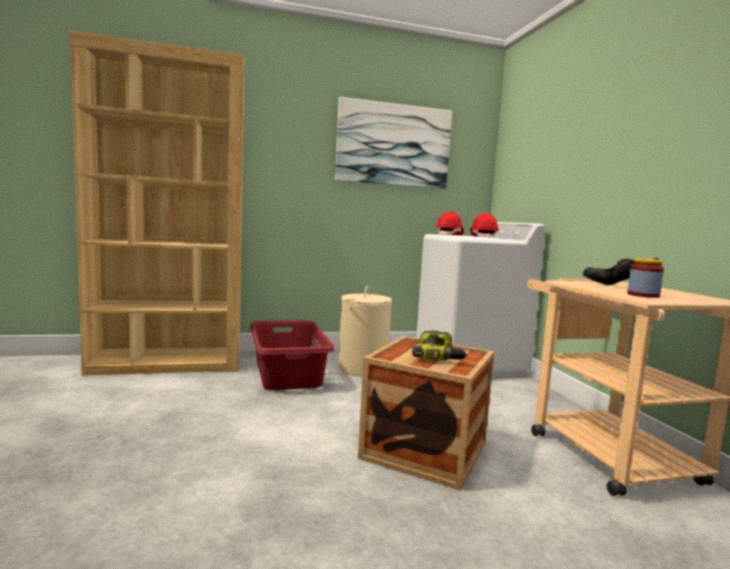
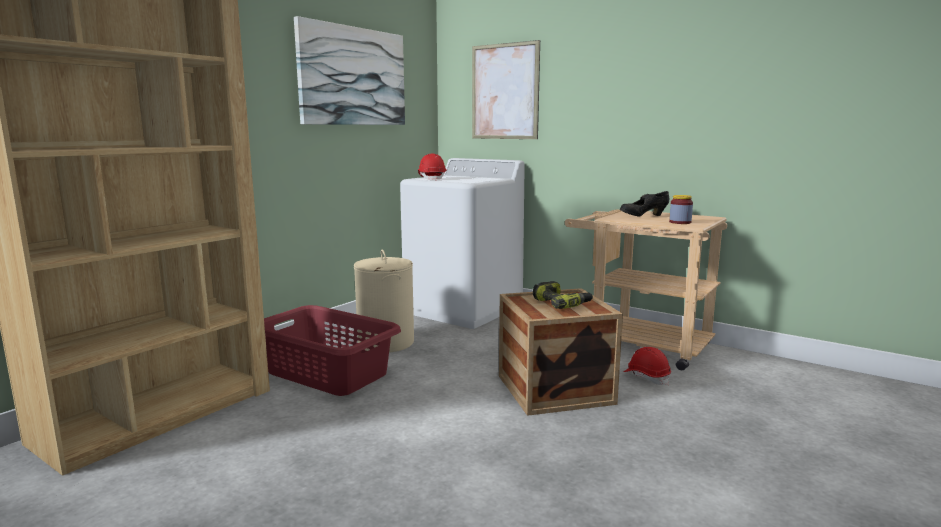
camera: 40 degrees left, 5 degrees up
(483, 237) = (468, 178): red hard hat -> red hard hat (646, 377)
(539, 155) = (504, 91): none -> picture

